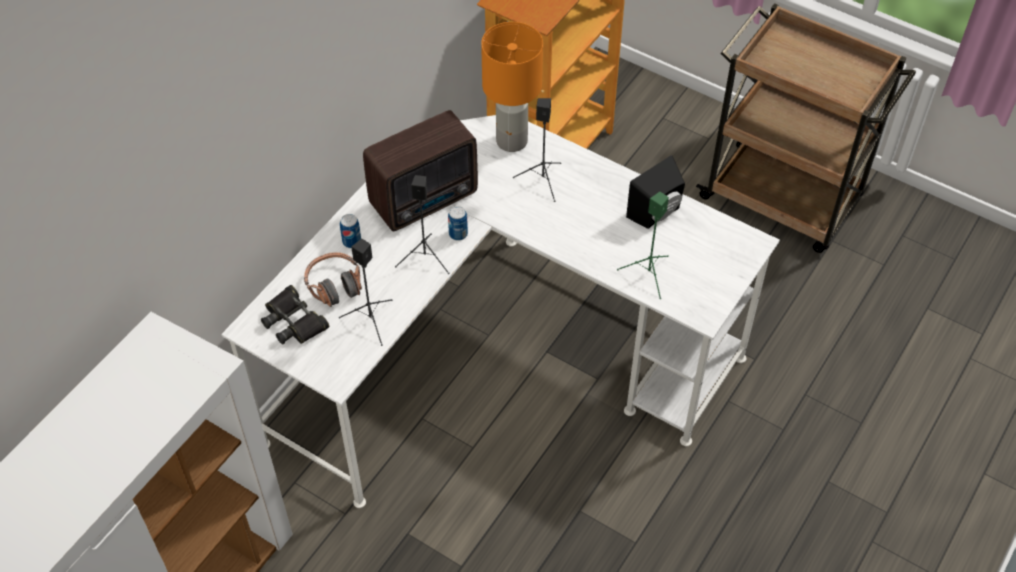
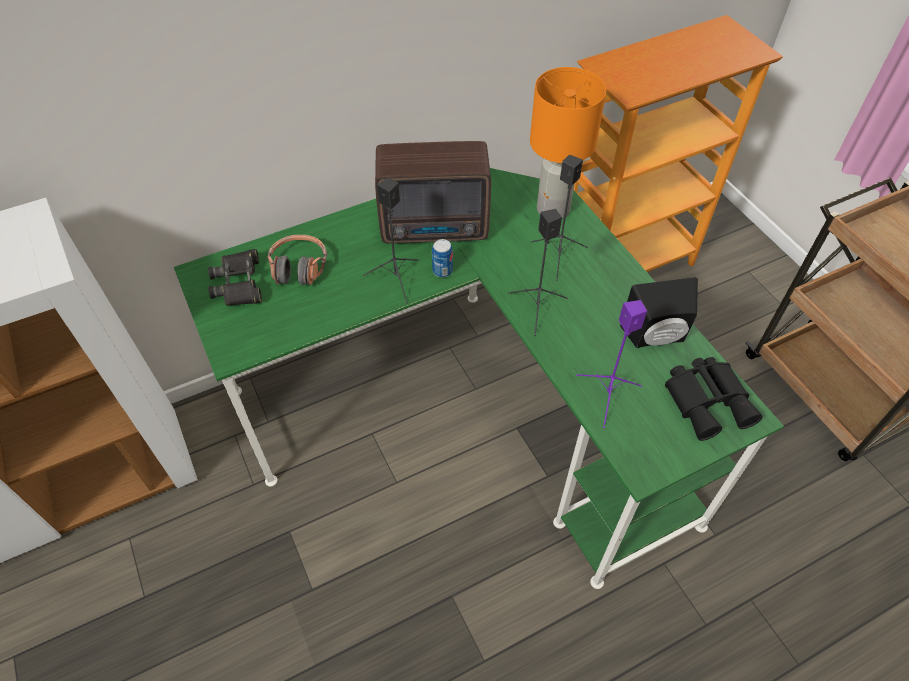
camera: 30 degrees right, 0 degrees up
(352, 241) = (343, 237): can -> none
(371, 321) = (303, 314): black speaker -> black speaker (537, 309)
(496, 354) = (471, 409): white desk -> green desk
(649, 275) = (607, 396): green speaker -> purple speaker
(720, 245) = (708, 400): none -> black binoculars

